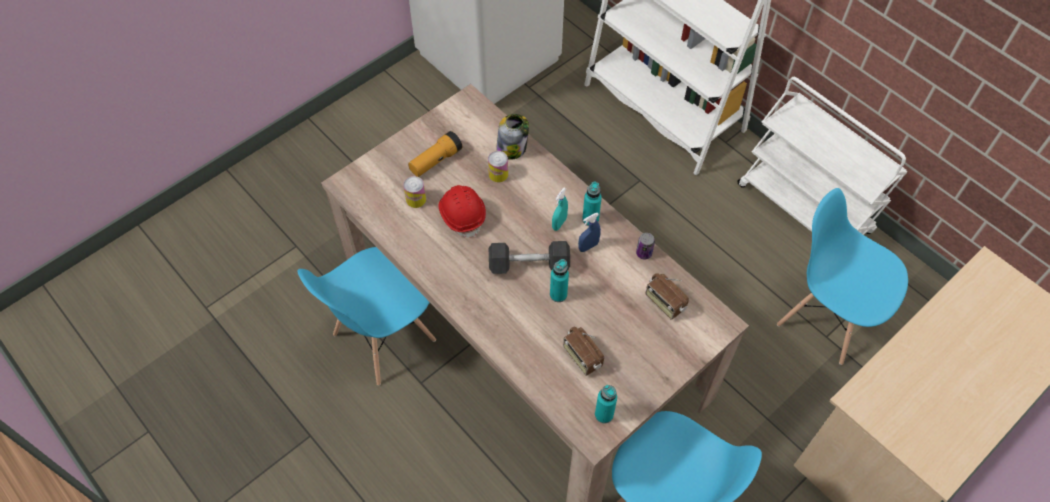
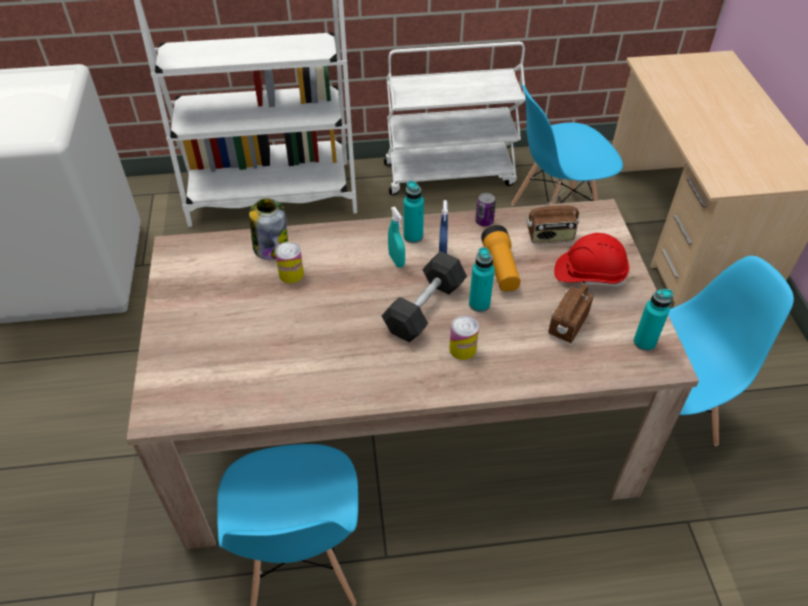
camera: 55 degrees left, 10 degrees down
(416, 199) = (250, 358): can -> can (462, 349)
(435, 161) = (219, 314): flashlight -> flashlight (500, 268)
(462, 215) = (311, 329): red hard hat -> red hard hat (589, 274)
(582, 357) = (567, 325): radio -> radio turned 120 degrees clockwise

